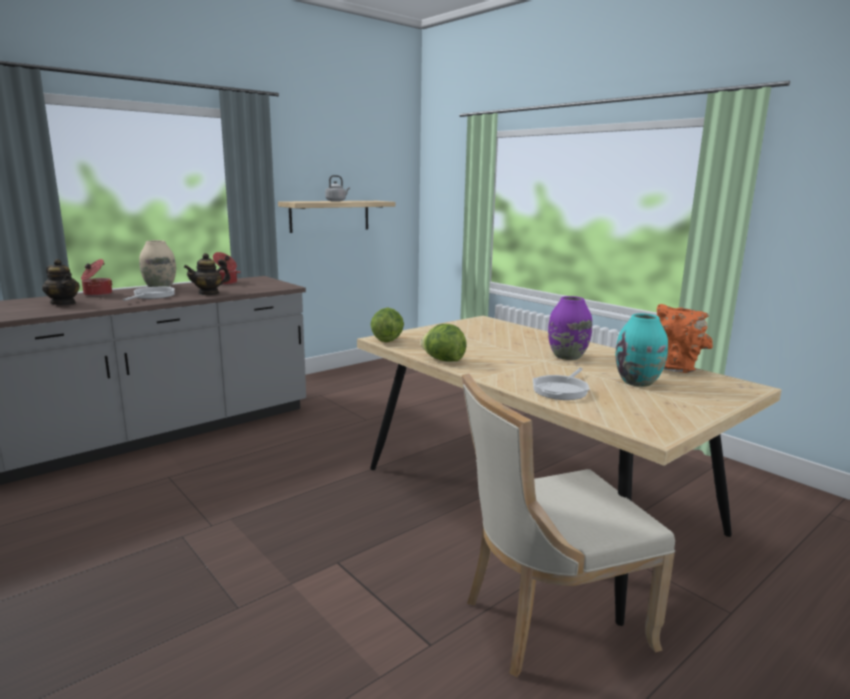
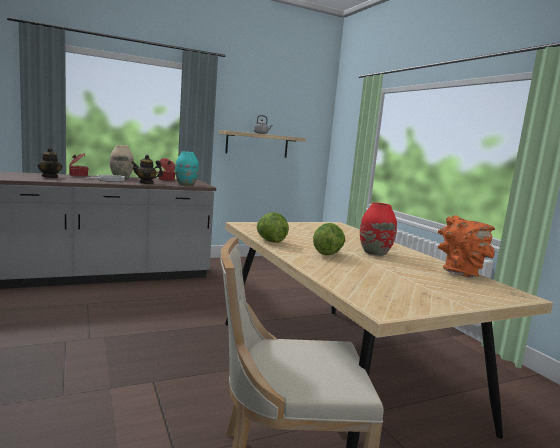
camera: 15 degrees right, 5 degrees down
(387, 340) = (245, 225): lettuce -> lettuce (327, 254)
(561, 390) = (340, 271): frying pan -> none
(567, 356) = (374, 253): purple vase -> red vase
(638, 382) = (415, 276): turquoise vase -> turquoise vase (186, 185)

